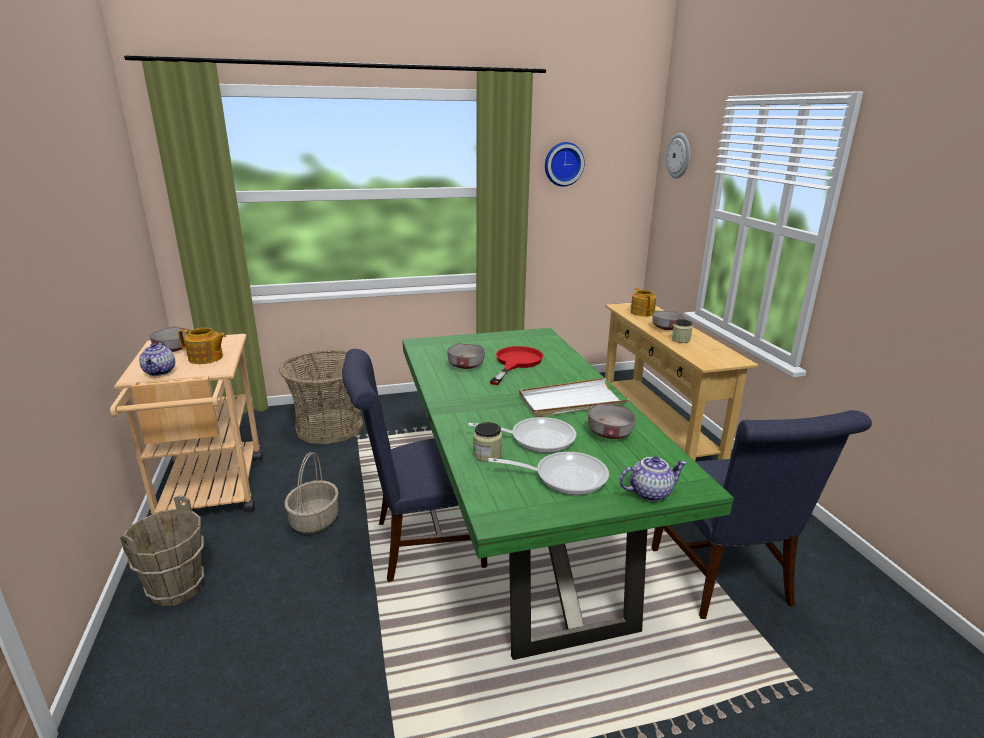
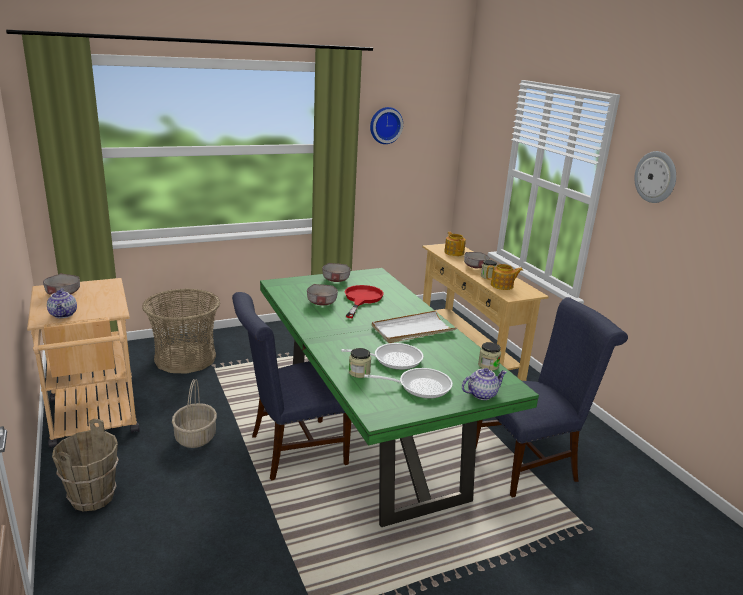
camera: 10 degrees left, 0 degrees up
(206, 358) = (98, 301): teapot -> teapot (502, 285)
(609, 434) = (446, 354): grey bowl -> grey bowl (335, 280)
(665, 452) = (488, 365): none -> jar
(679, 155) = (481, 121): wall clock -> wall clock (656, 177)
(725, 581) = (529, 463): blue chair -> blue chair turned 90 degrees counterclockwise

